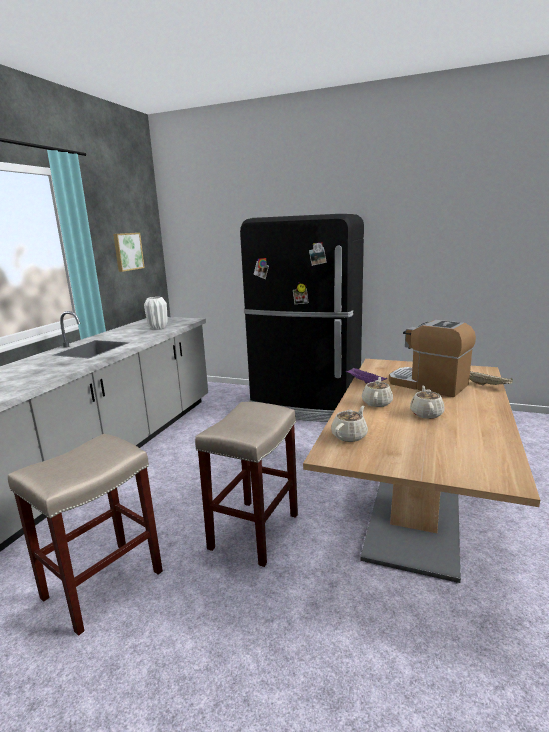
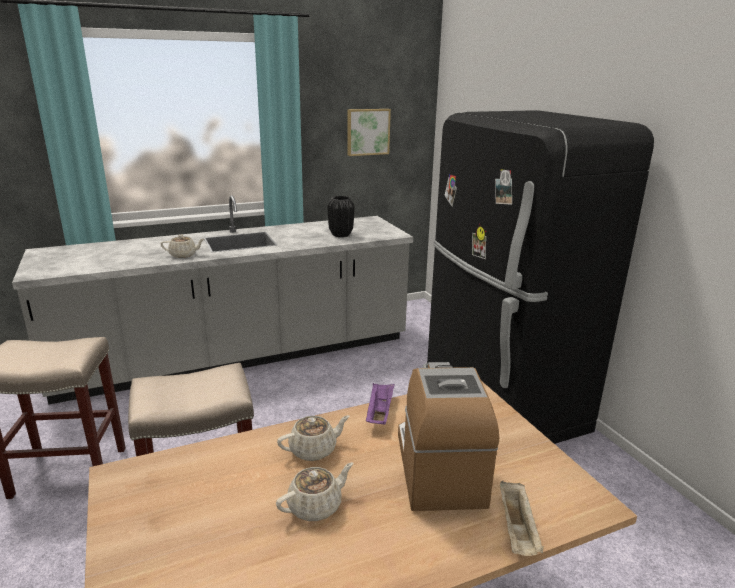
camera: 45 degrees right, 5 degrees up
(158, 328) = (340, 235): white vase -> black vase
(349, 436) = (184, 470): beige teapot -> beige teapot (183, 255)

